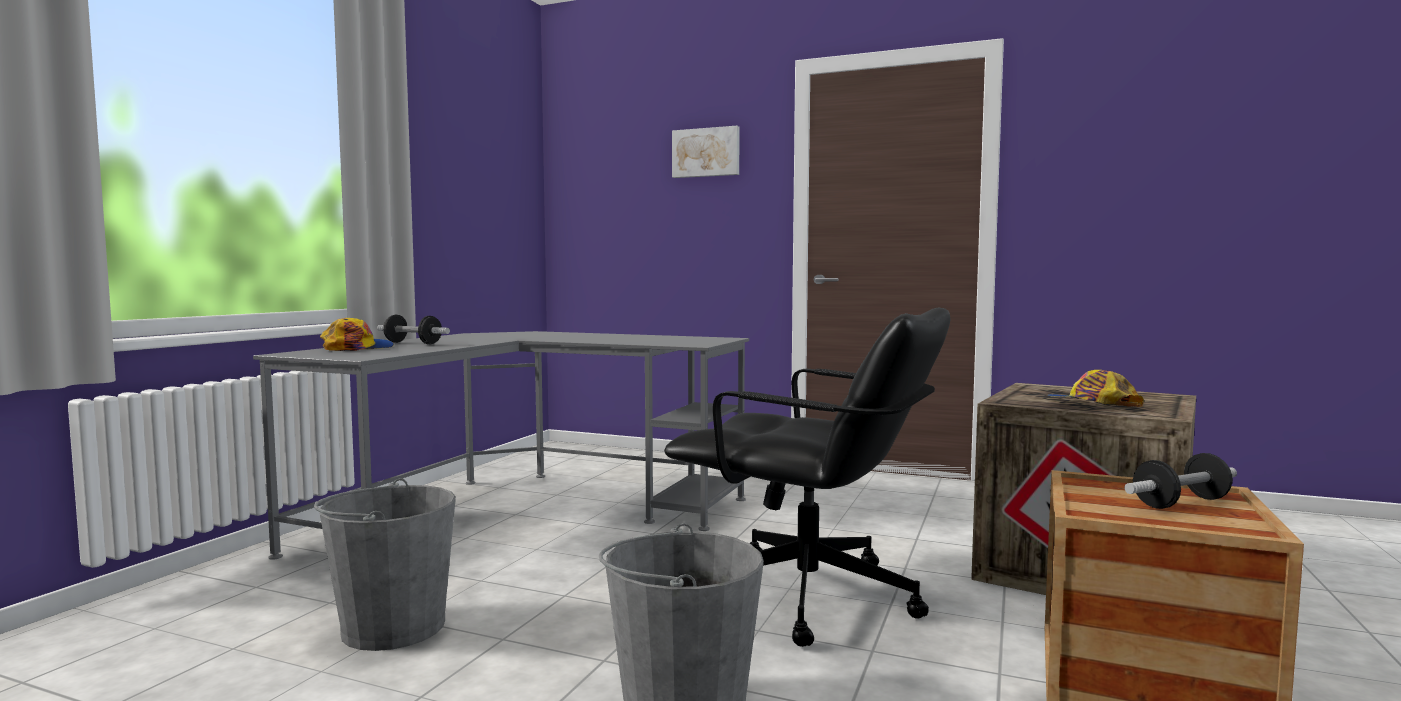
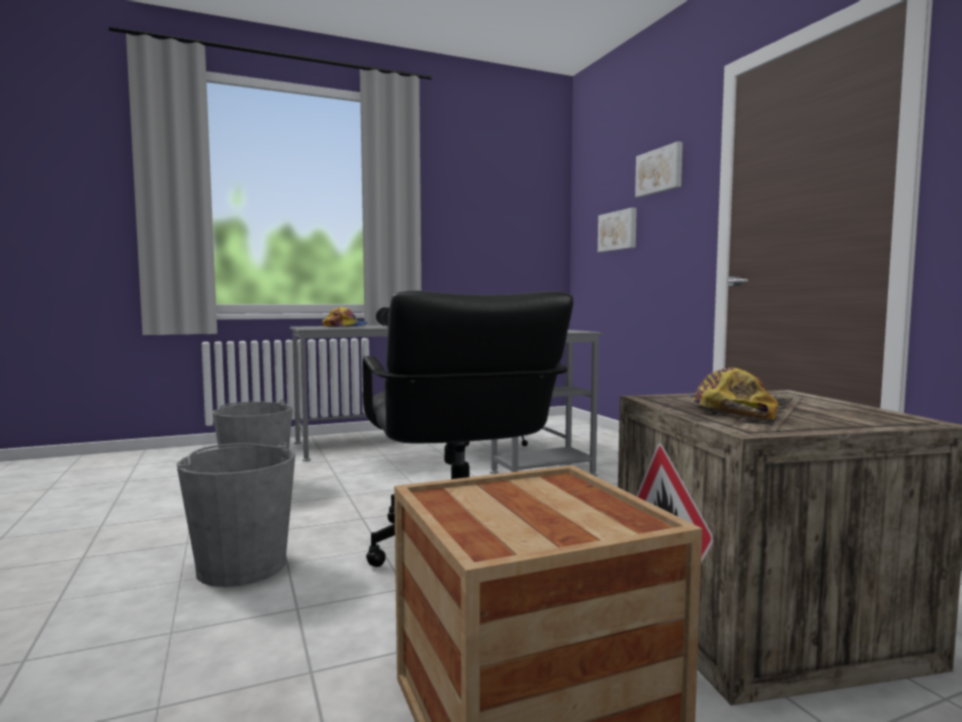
camera: 45 degrees right, 0 degrees up
(639, 213) = (618, 231): none -> picture
(1181, 503) = (562, 515): dumbbell -> none

